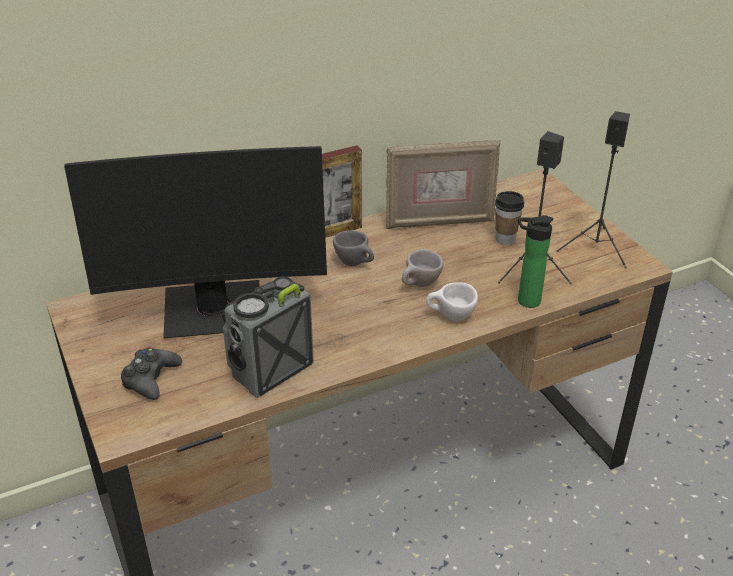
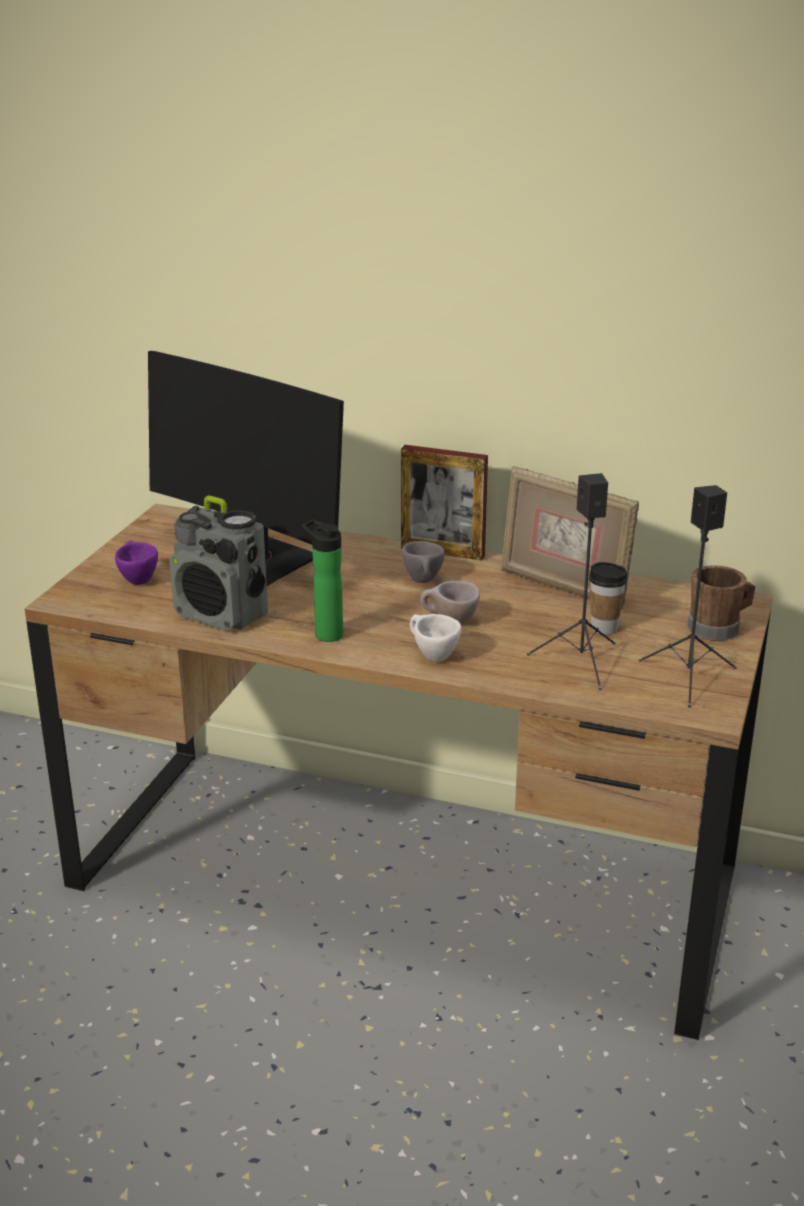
camera: 45 degrees right, 10 degrees down
(151, 379) = (136, 579): black game controller -> purple cup
(269, 370) = (222, 615): radio -> radio turned 150 degrees counterclockwise
(525, 301) = (525, 679): bottle -> bottle (325, 634)
(556, 206) = (718, 628): none -> brown mug

